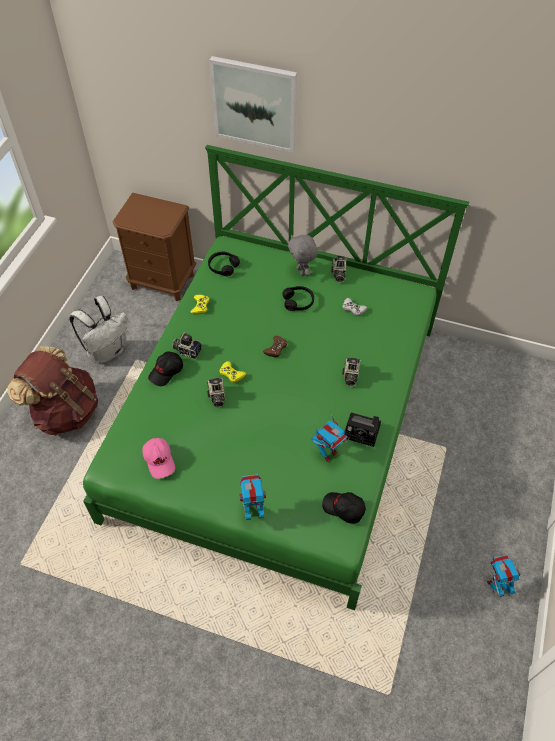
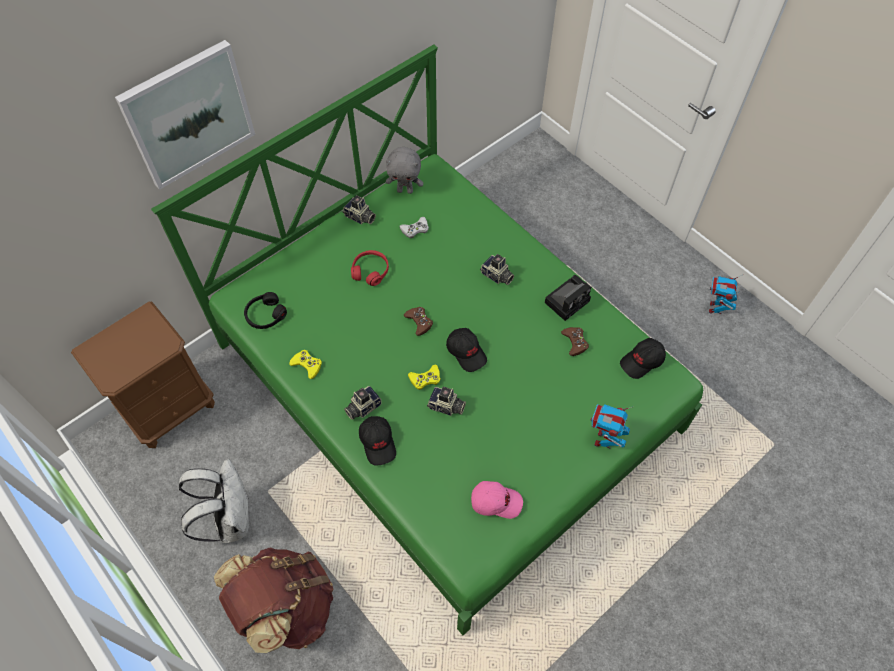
camera: 60 degrees left, 5 degrees up
(269, 387) = (466, 352): none -> black cap
(298, 302) = (370, 271): black headphones -> red headphones
(302, 271) = (331, 246): grey plush toy -> grey plush toy (405, 190)
(327, 453) = (575, 342): toy robot -> brown game controller

